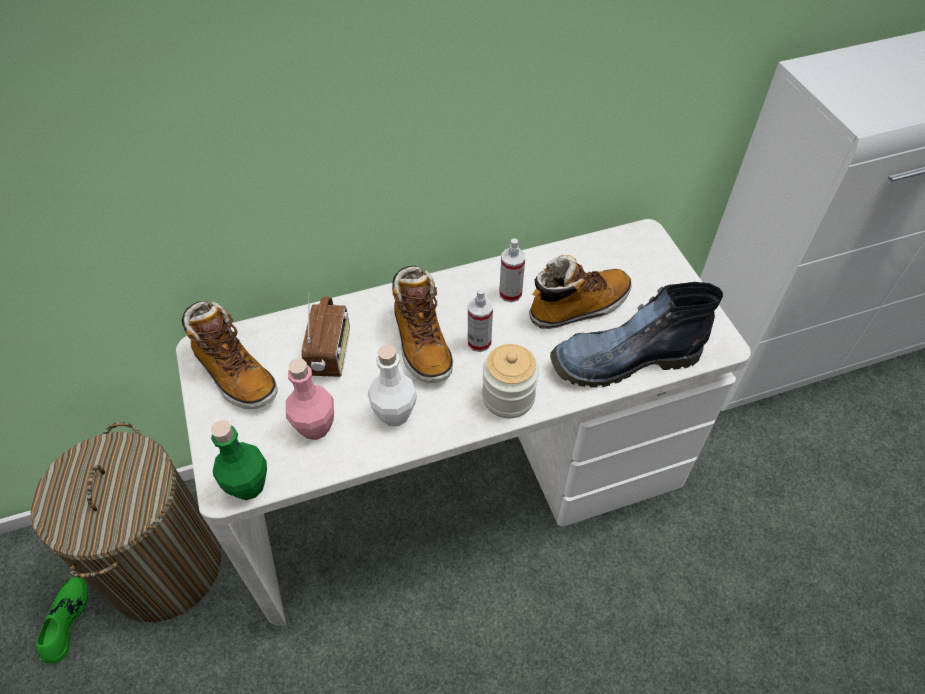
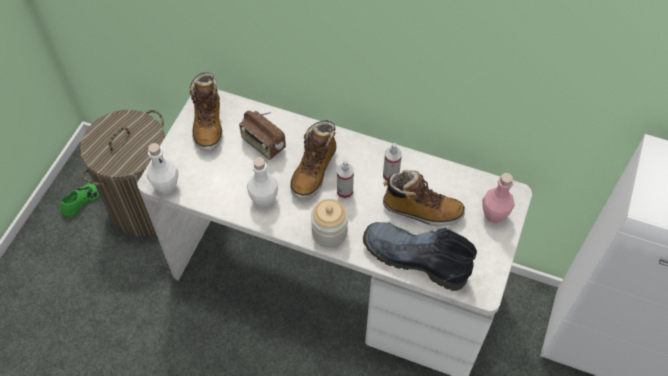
camera: 40 degrees right, 5 degrees up
(248, 486) = (166, 186): green bottle -> white bottle
(315, 427) = (221, 178): pink bottle -> pink bottle (494, 215)
(331, 354) = (263, 144): radio -> radio turned 90 degrees clockwise

